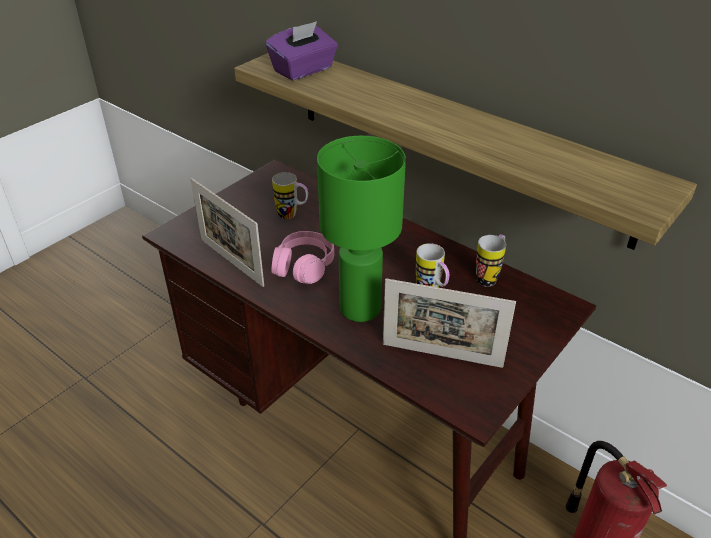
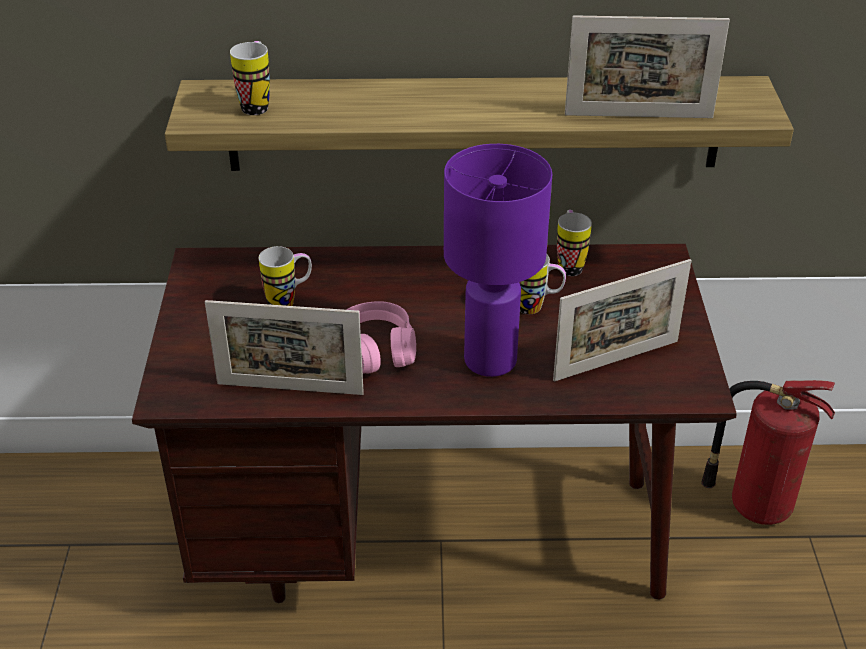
camera: 40 degrees left, 0 degrees up
(303, 70) = (257, 104): purple tissue box -> mug
(360, 309) = (491, 361): green table lamp -> purple table lamp
(537, 169) = (638, 116): none -> picture frame

